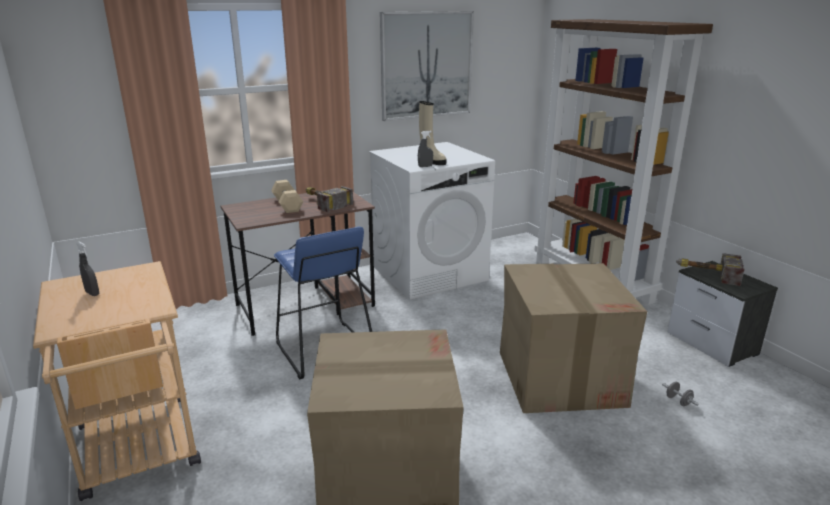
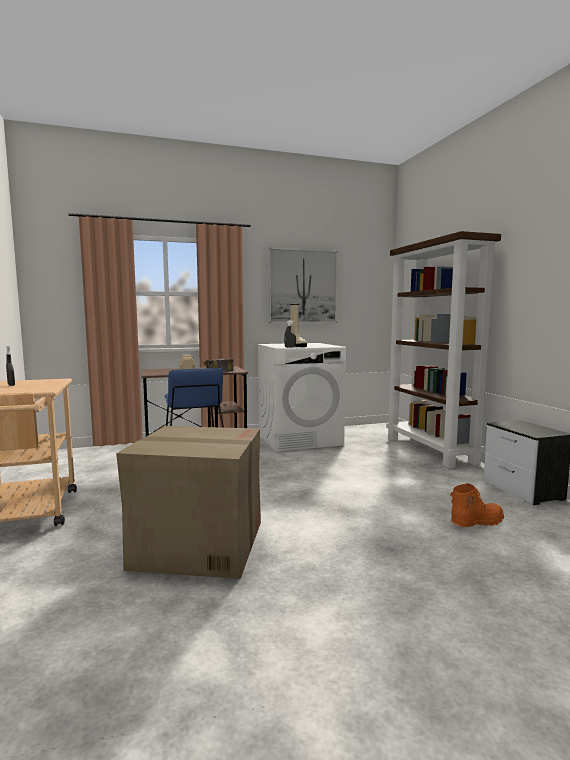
camera: 10 degrees right, 15 degrees down
(560, 377) = (375, 500): cardboard box -> none
(678, 401) = (476, 522): grey dumbbell -> orange boot
(706, 273) = (510, 425): hammer -> none

